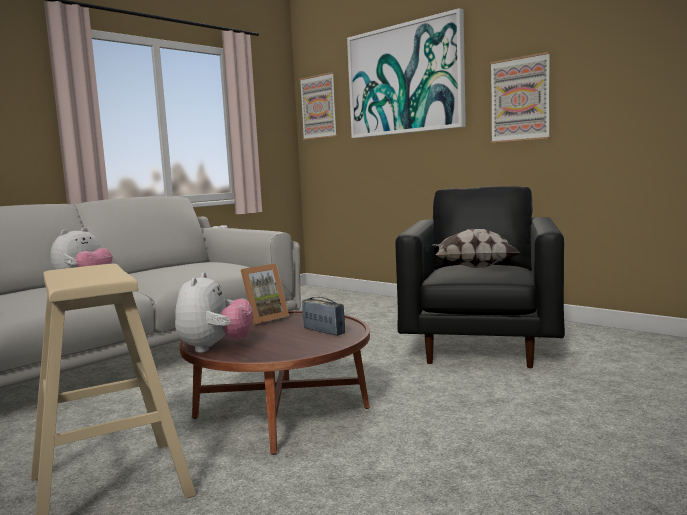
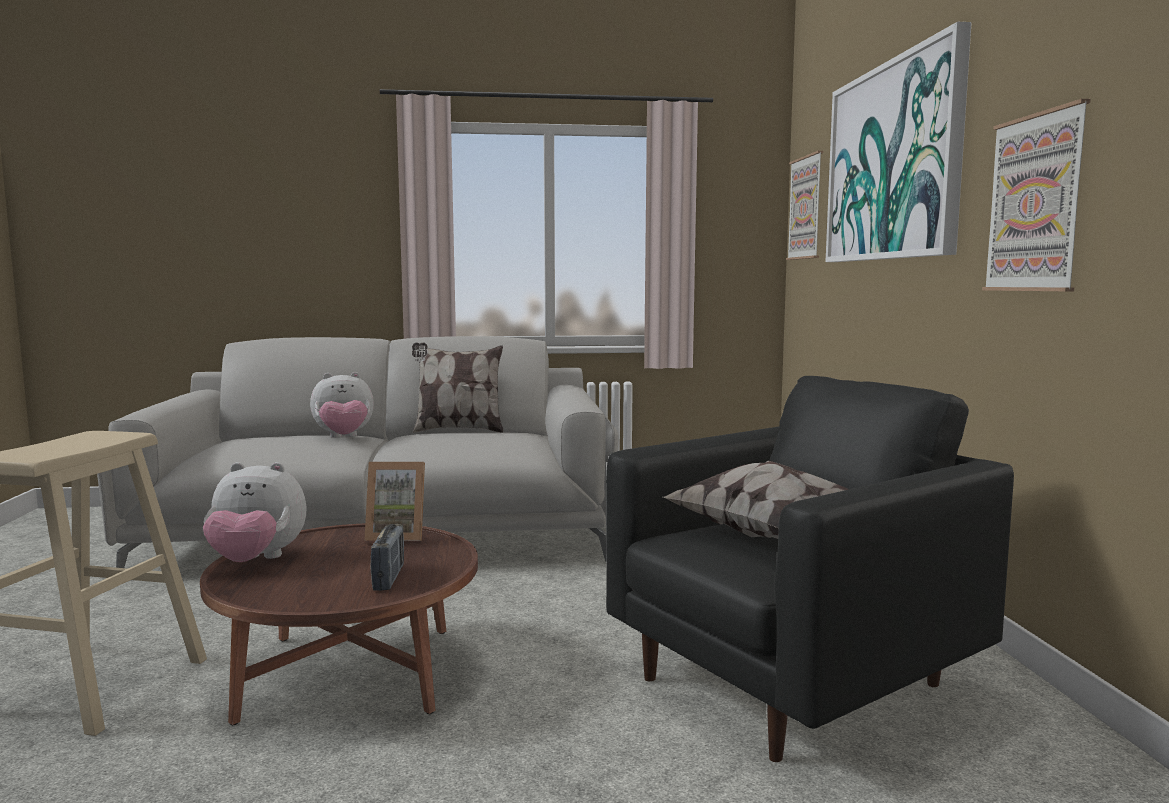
camera: 40 degrees right, 0 degrees up
(155, 267) = (458, 430): none -> pillow
(215, 348) = (256, 561): plush toy -> plush toy turned 45 degrees clockwise

